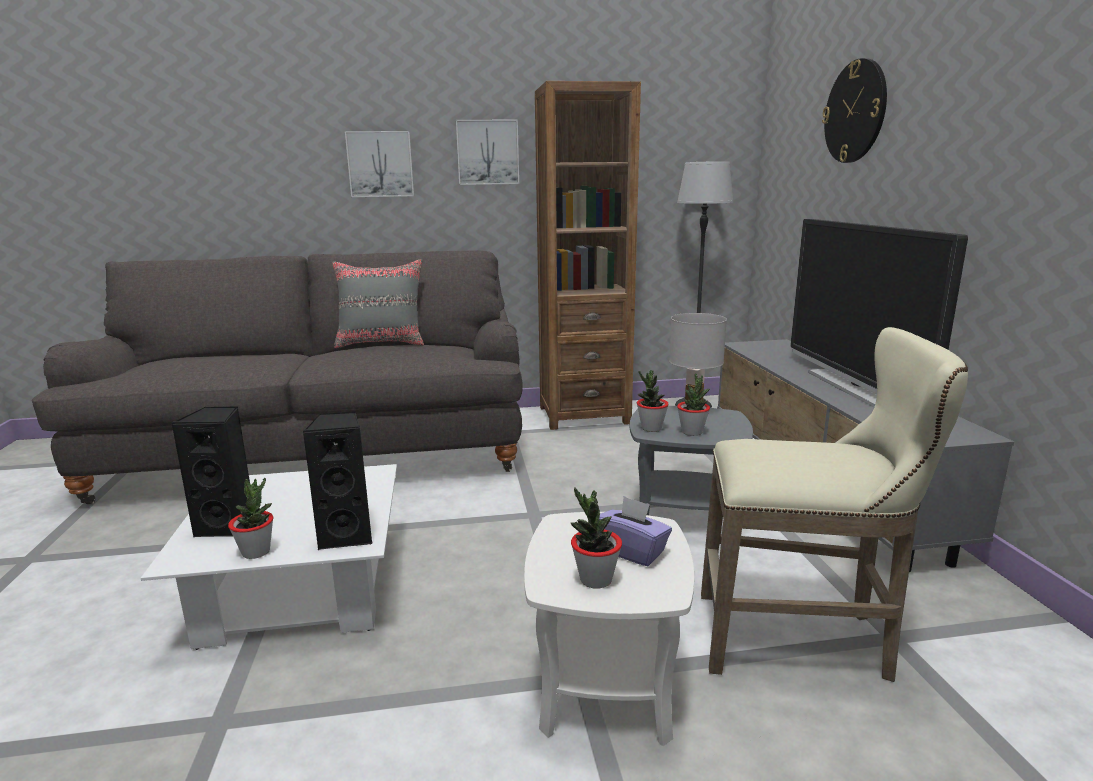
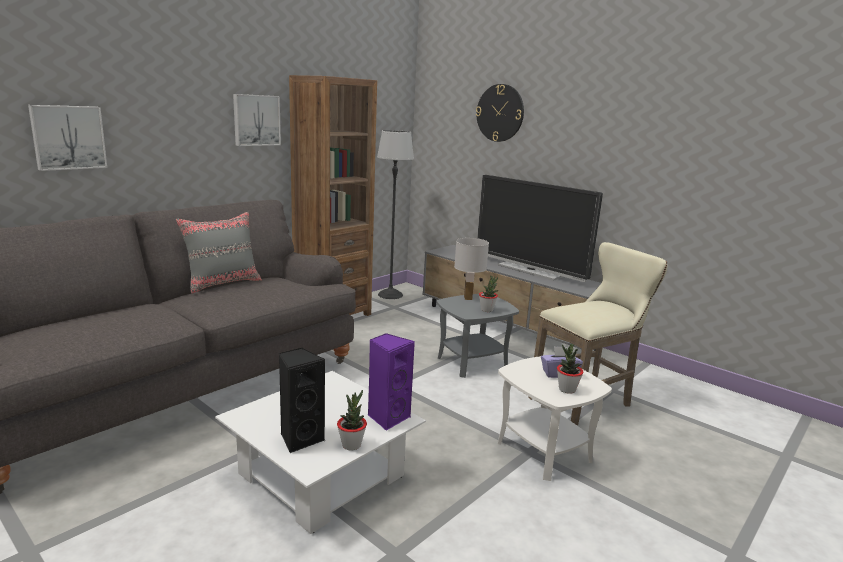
camera: 40 degrees left, 0 degrees up
(348, 535) = (387, 417): black speaker -> purple speaker
(380, 164) = (173, 128): picture -> picture (68, 137)
(651, 428) = (465, 312): potted plant -> none

